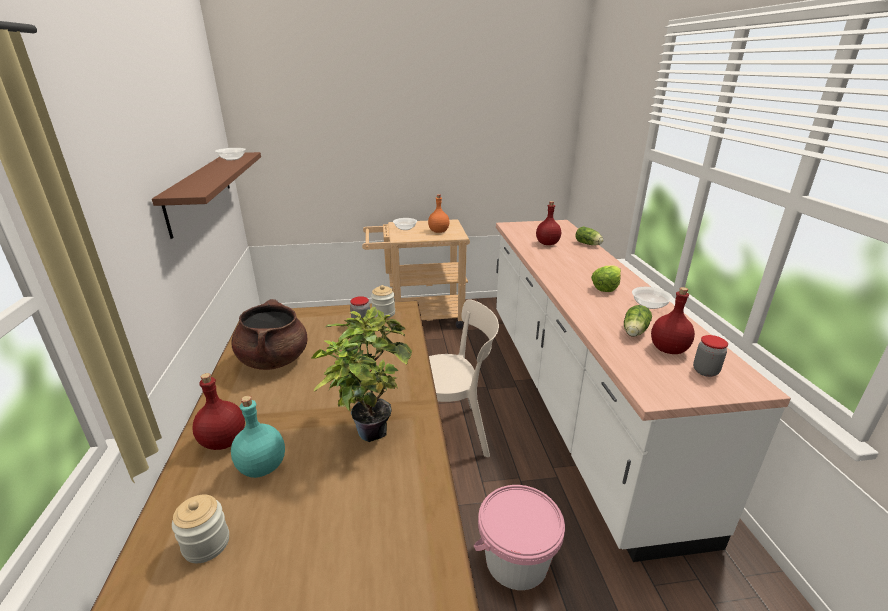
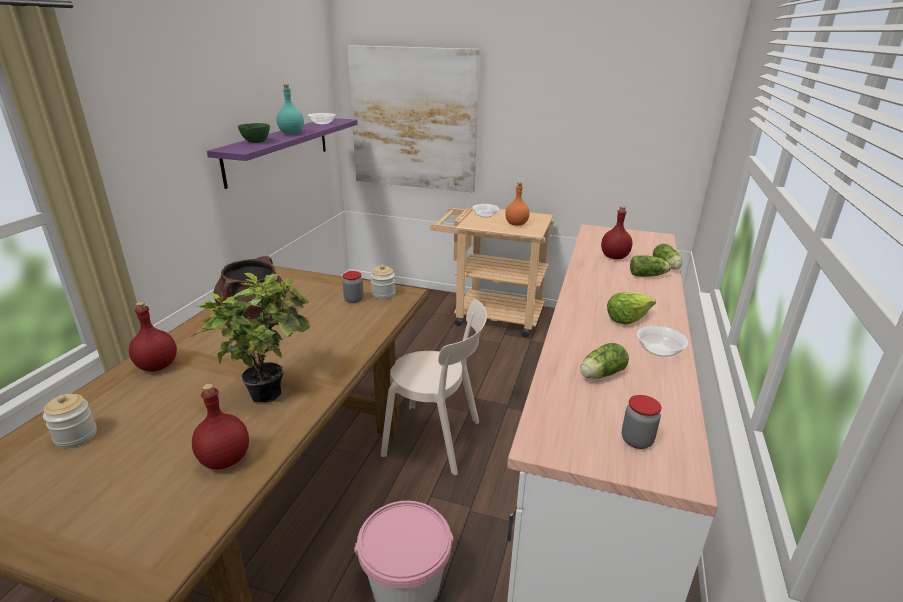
camera: 25 degrees right, 0 degrees up
(193, 183) = (255, 142): none -> green bowl
(200, 190) = (279, 149): brown shelf -> purple shelf
(262, 466) = (163, 394): turquoise bottle -> turquoise bottle (292, 133)
(316, 147) = (413, 120): none -> picture
(584, 253) = (648, 275): none -> lettuce
(668, 350) = (618, 404): red bottle -> red bottle (224, 460)

